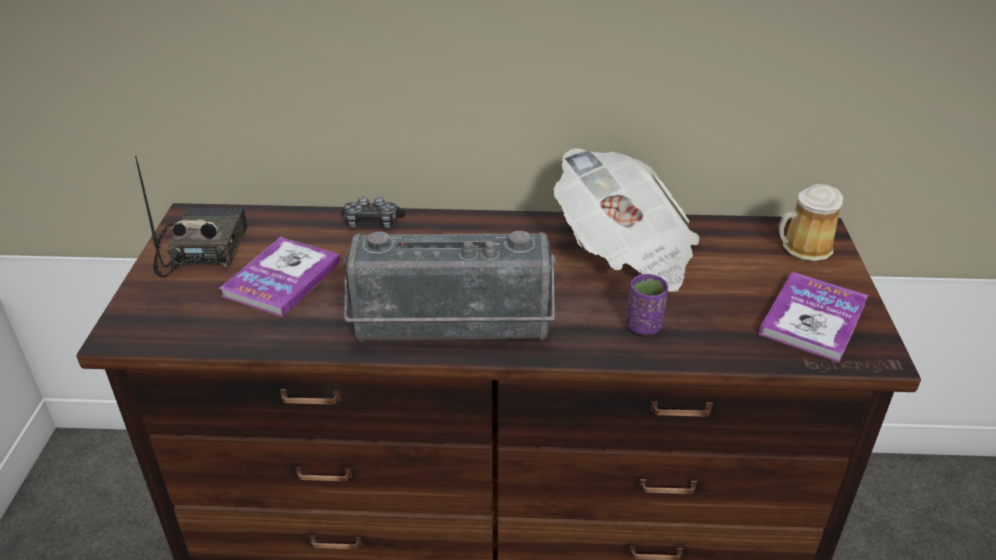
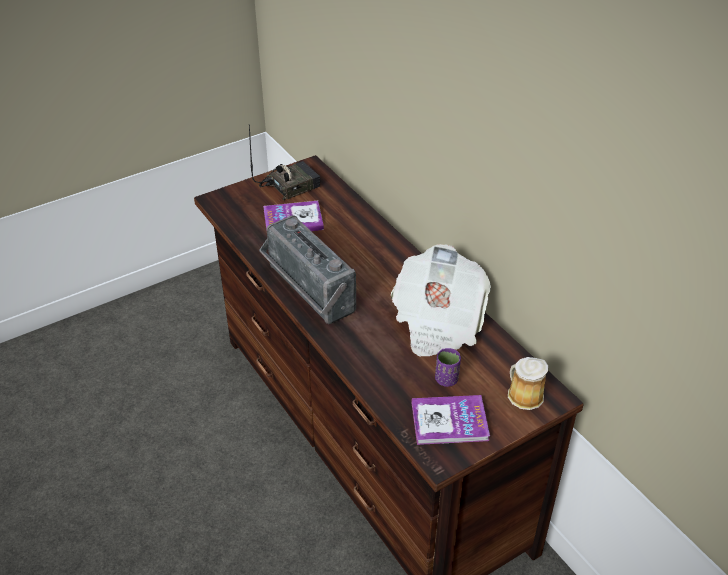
camera: 55 degrees right, 5 degrees up
(372, 222) = (366, 222): game controller -> none
(643, 326) = (375, 355): purple cup -> purple cup (446, 379)

